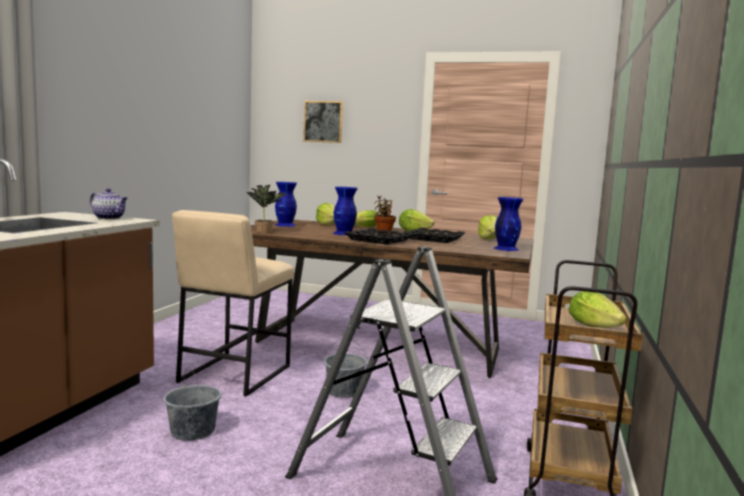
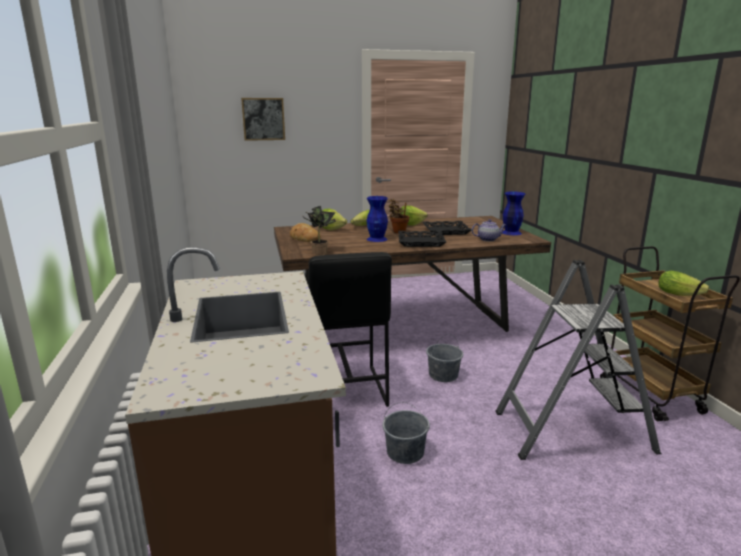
camera: 30 degrees left, 10 degrees up
(109, 218) = (259, 280): teapot -> teapot (488, 239)
(234, 374) = (346, 390): beige chair -> black chair
(285, 225) = (304, 237): blue vase -> bread
(489, 239) = (473, 223): lettuce -> none

